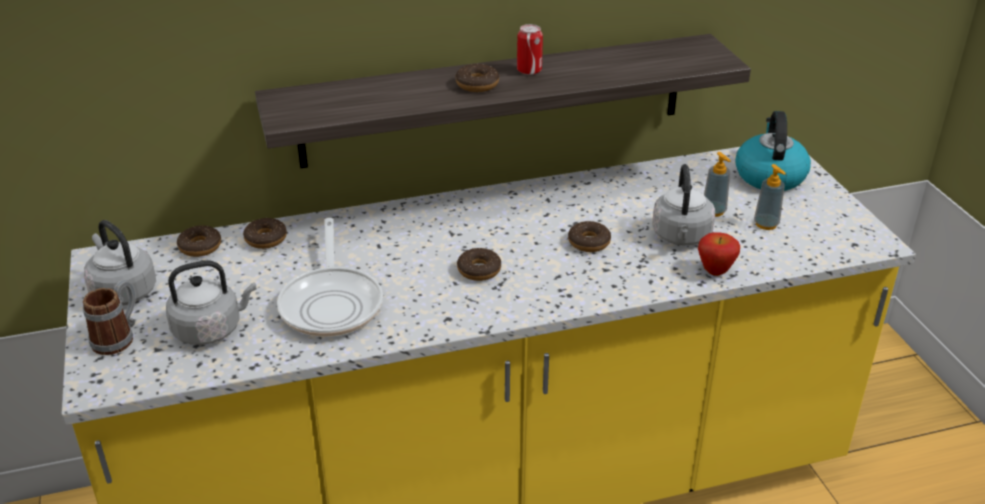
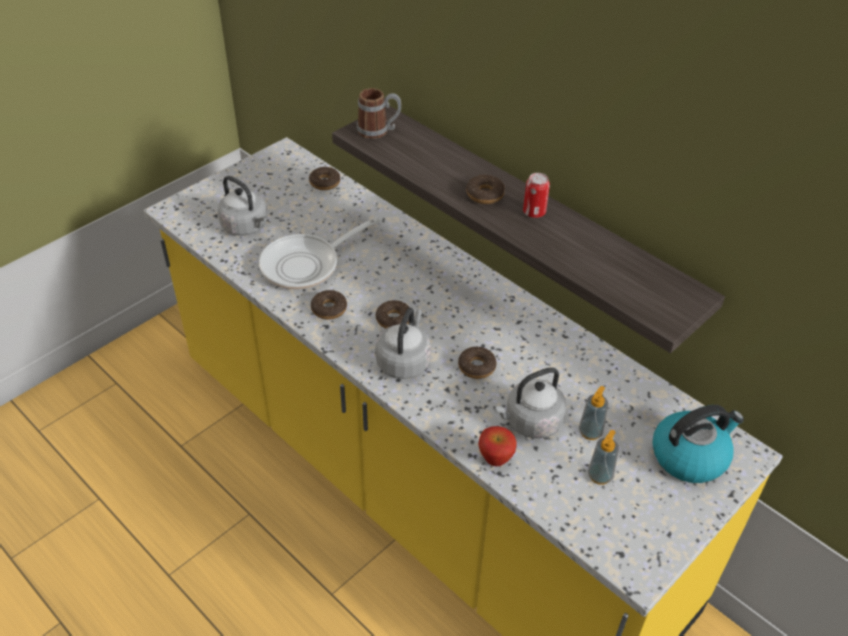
camera: 60 degrees right, 10 degrees up
(119, 337) = (217, 196): mug -> mug (379, 130)
(122, 291) = (259, 175): grey kettle -> grey kettle (404, 361)
(266, 239) = (354, 205): donut -> donut (329, 309)

